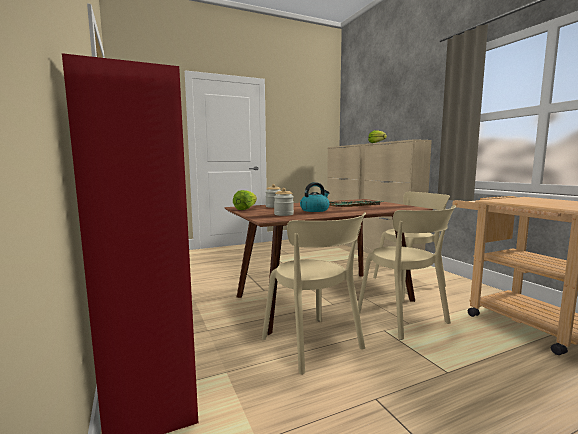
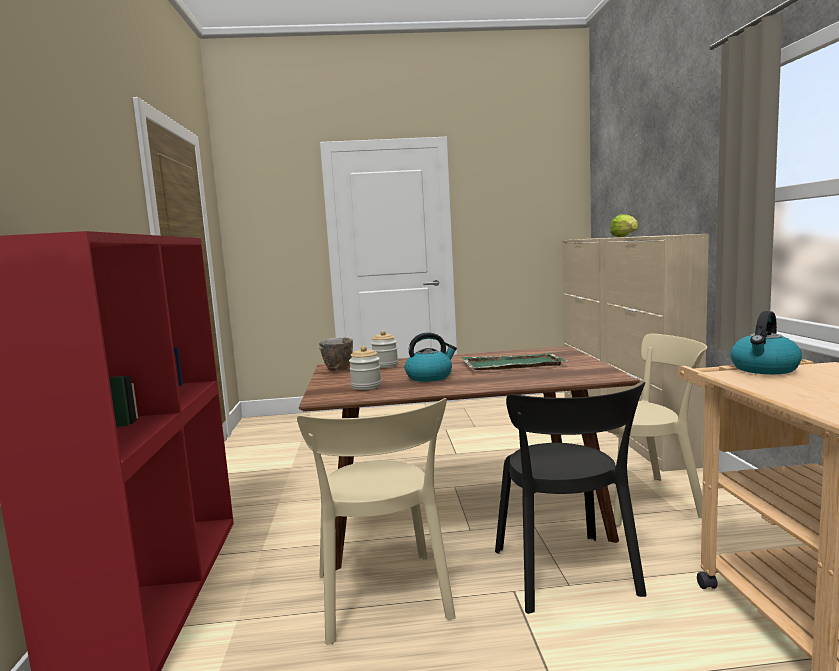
camera: 20 degrees right, 0 degrees up
(245, 209) = (337, 370): lettuce -> bowl
(404, 319) = (567, 576): beige chair -> black chair
(504, 198) = (764, 369): none -> kettle

